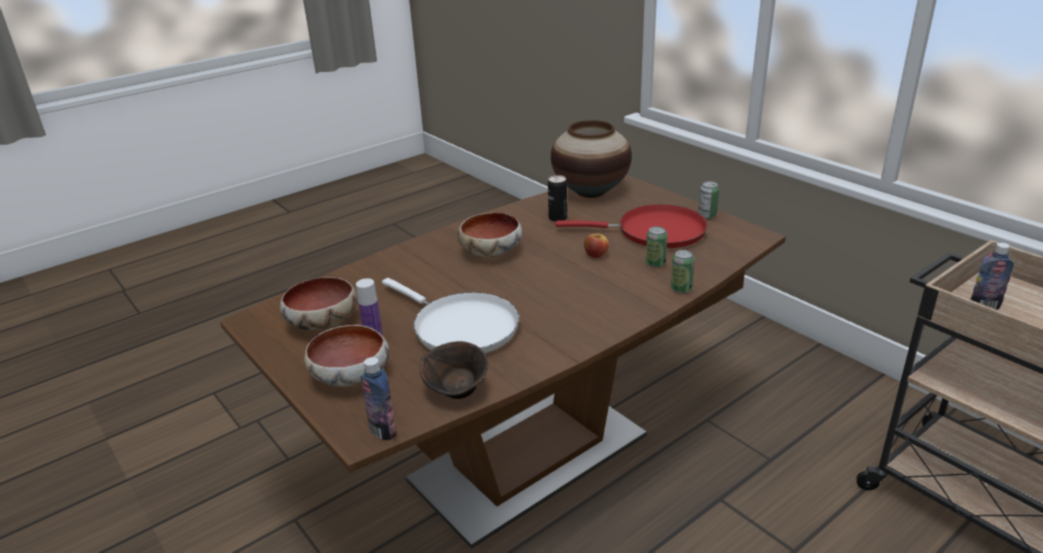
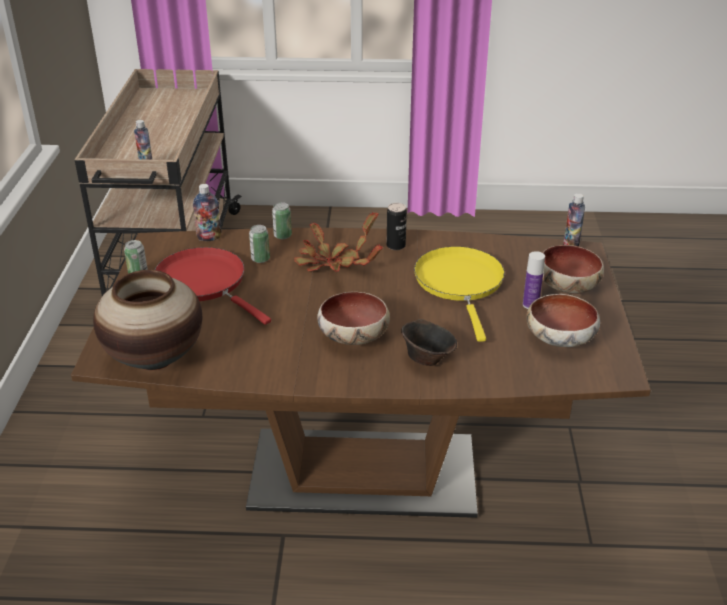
camera: 140 degrees left, 5 degrees up
(457, 391) = (507, 247): brown bowl -> brown bowl (427, 358)
(460, 327) = (460, 283): white frying pan -> yellow frying pan
(557, 218) = (242, 342): can -> can (396, 245)
(594, 289) = (333, 263): none -> potted plant
(596, 255) = (283, 288): apple -> none
(729, 258) = (209, 237): none -> bottle

